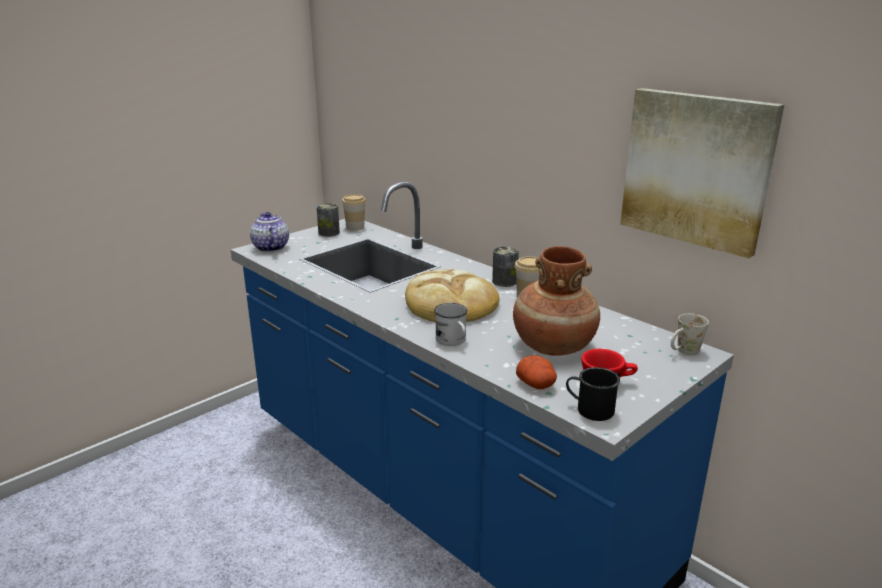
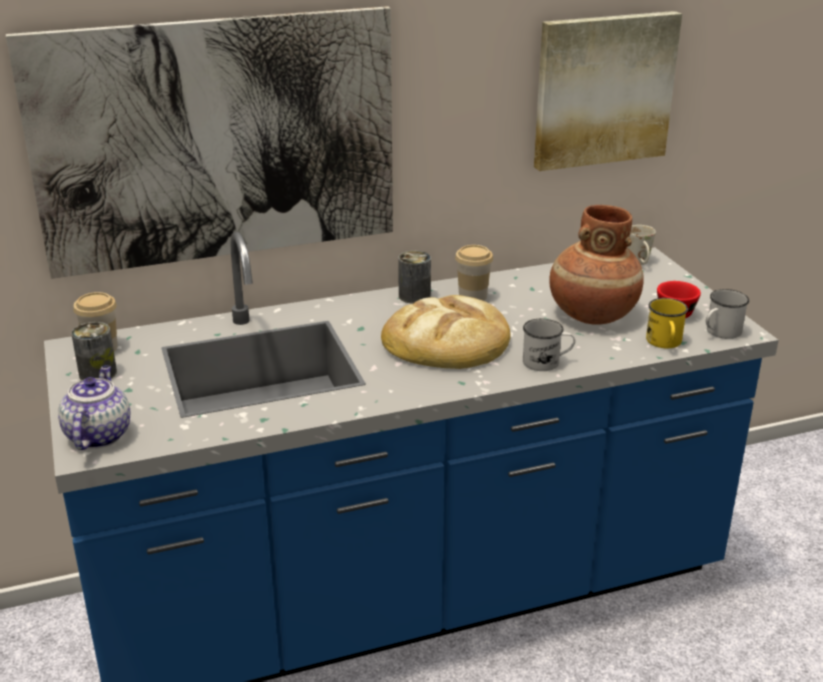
camera: 65 degrees left, 5 degrees up
(270, 247) = (98, 435): teapot -> teapot turned 90 degrees clockwise
(432, 127) = (218, 141): none -> picture
(537, 384) = (665, 343): potato -> yellow mug
(589, 409) = (720, 332): black mug -> white mug

